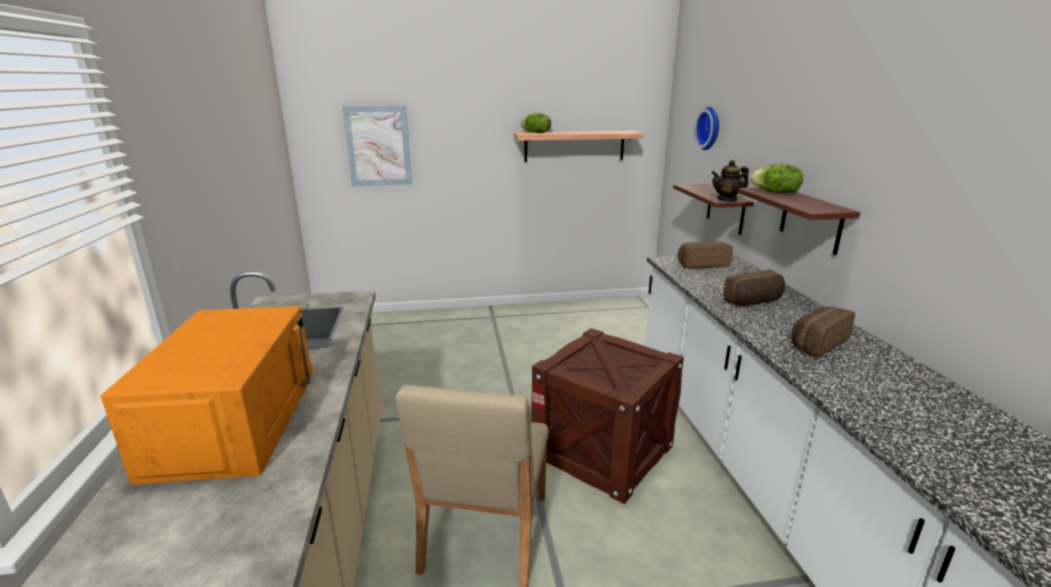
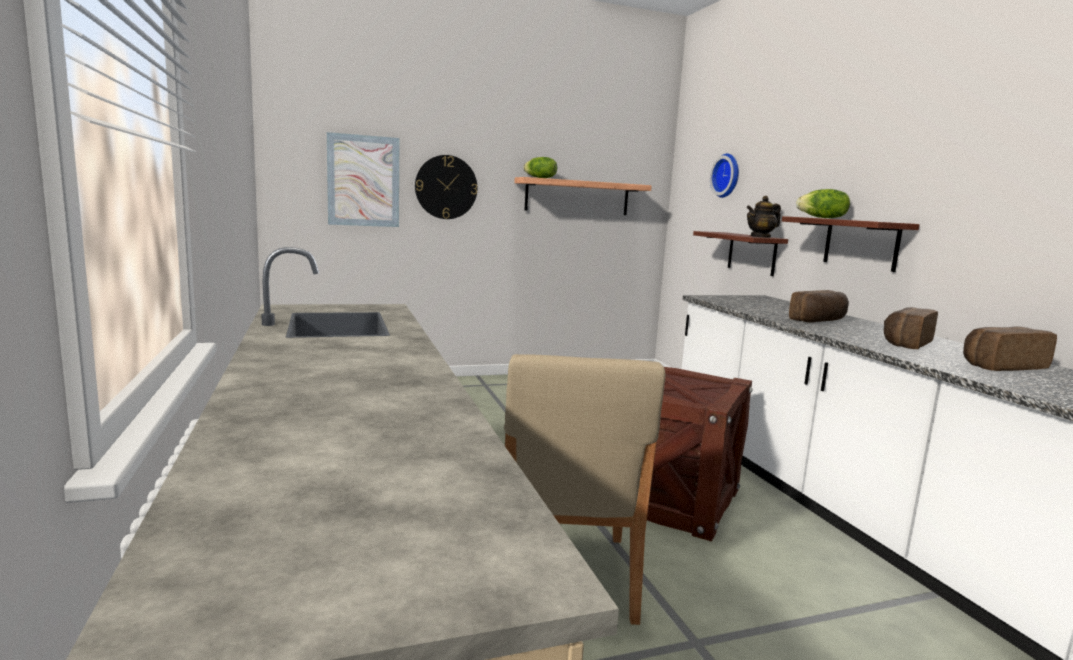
camera: 10 degrees left, 10 degrees down
(235, 420) = (327, 377): orange microwave -> none
(451, 146) = (446, 187): none -> wall clock
(702, 264) = (744, 300): bread -> bread (1000, 366)

